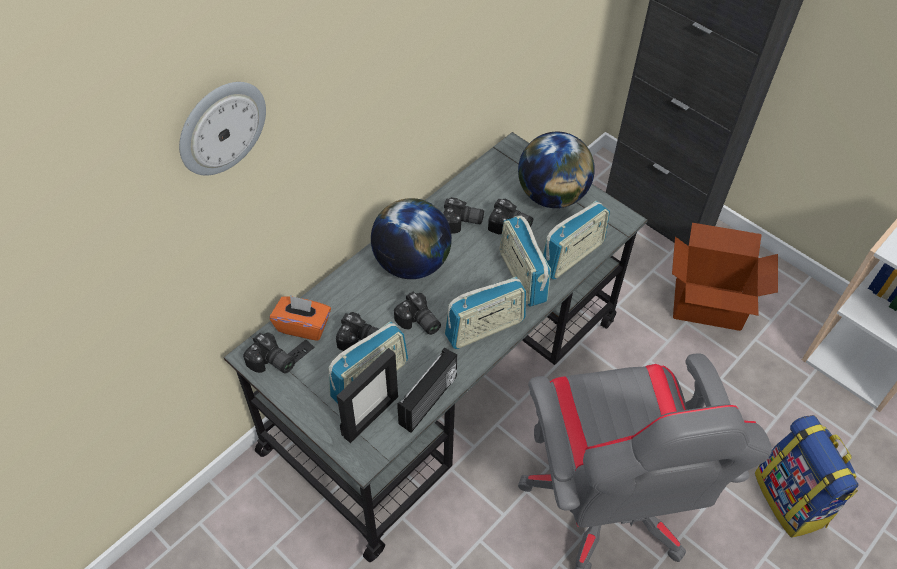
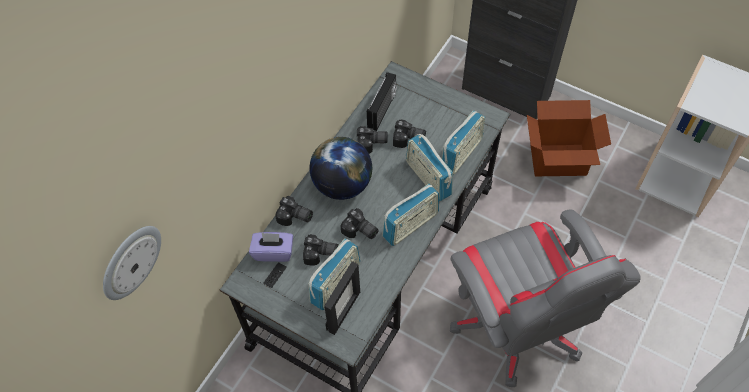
camera: 10 degrees left, 5 degrees up
(221, 127) = (204, 130): wall clock -> wall clock (130, 261)
(271, 363) = (258, 286): camera -> camera (295, 217)
(303, 326) = (273, 252): orange tissue box -> purple tissue box
(429, 401) = (384, 290): radio -> radio (382, 110)
(552, 195) = (434, 108): globe -> none
(791, 499) = (648, 296): backpack -> none

